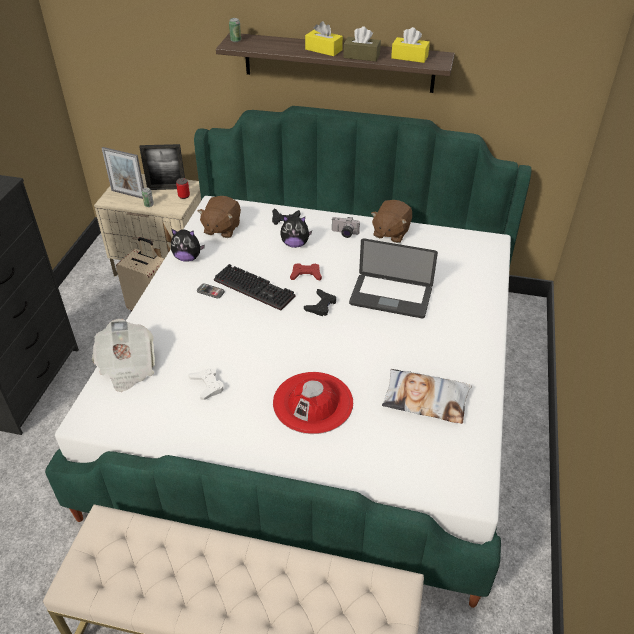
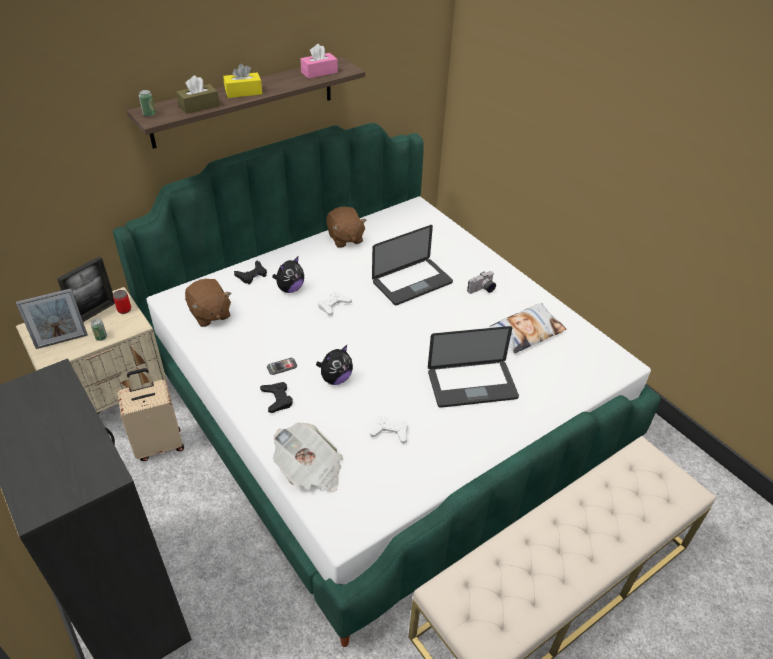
camera: 50 degrees left, 0 degrees up
(188, 258) = (219, 355): plush toy -> plush toy (335, 378)
(256, 288) = (313, 340): keyboard -> none
(306, 275) = (333, 305): red game controller -> white game controller
(313, 402) = (472, 385): red hat -> laptop
(321, 305) = (378, 319): black game controller -> black game controller (277, 399)
(344, 233) = (314, 258): camera -> camera (482, 290)
(361, 56) = (283, 85): brown tissue box -> brown tissue box (199, 106)
(409, 57) = (319, 72): yellow tissue box -> pink tissue box

